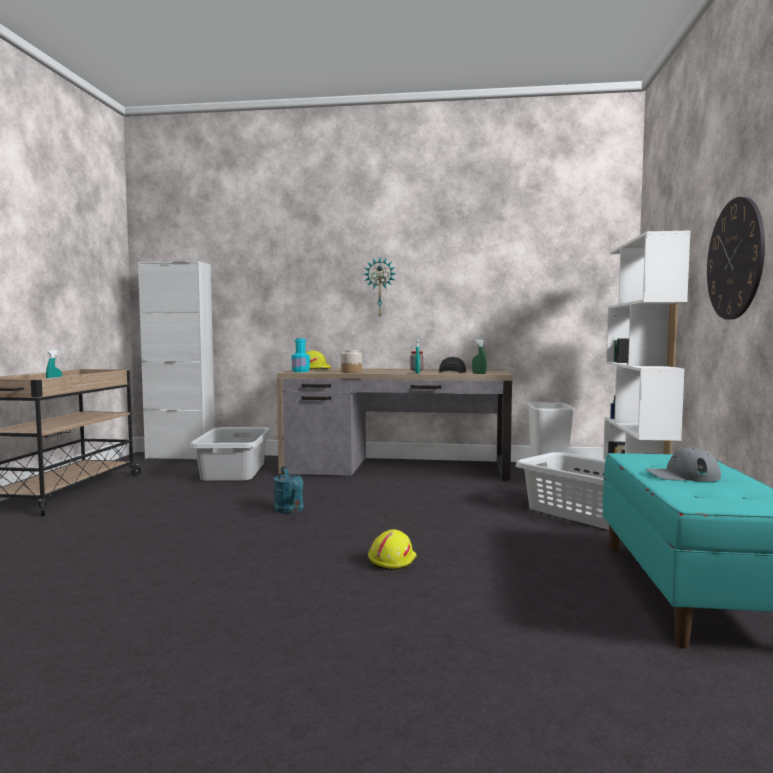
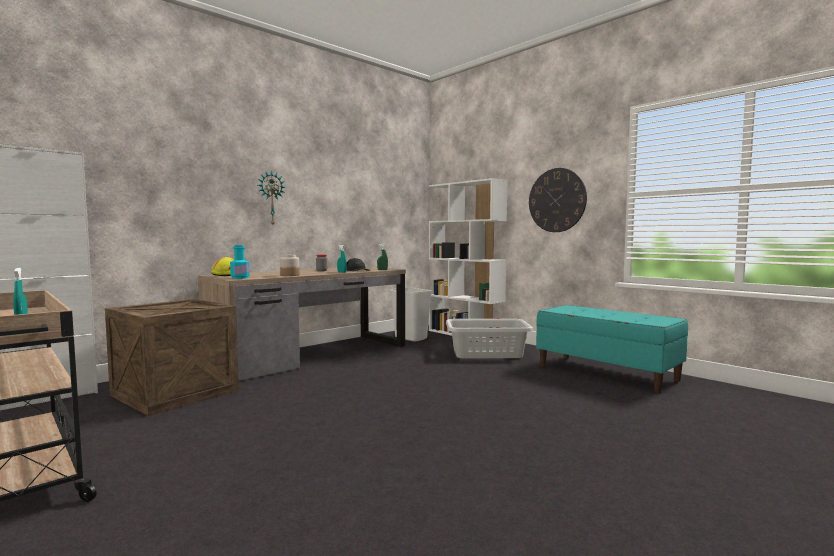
camera: 50 degrees left, 0 degrees up
(234, 471) = (176, 392): grey laundry basket -> crate
(290, 510) = (338, 402): turquoise watering can -> none
(391, 560) = (490, 405): yellow hard hat -> none
(682, 475) = (603, 314): grey cap -> none

